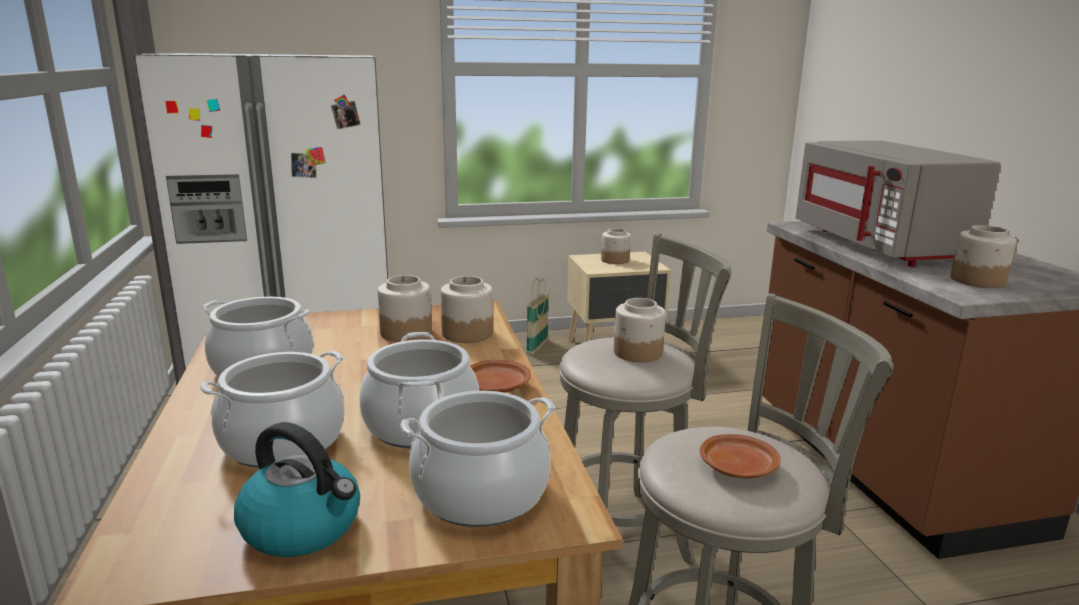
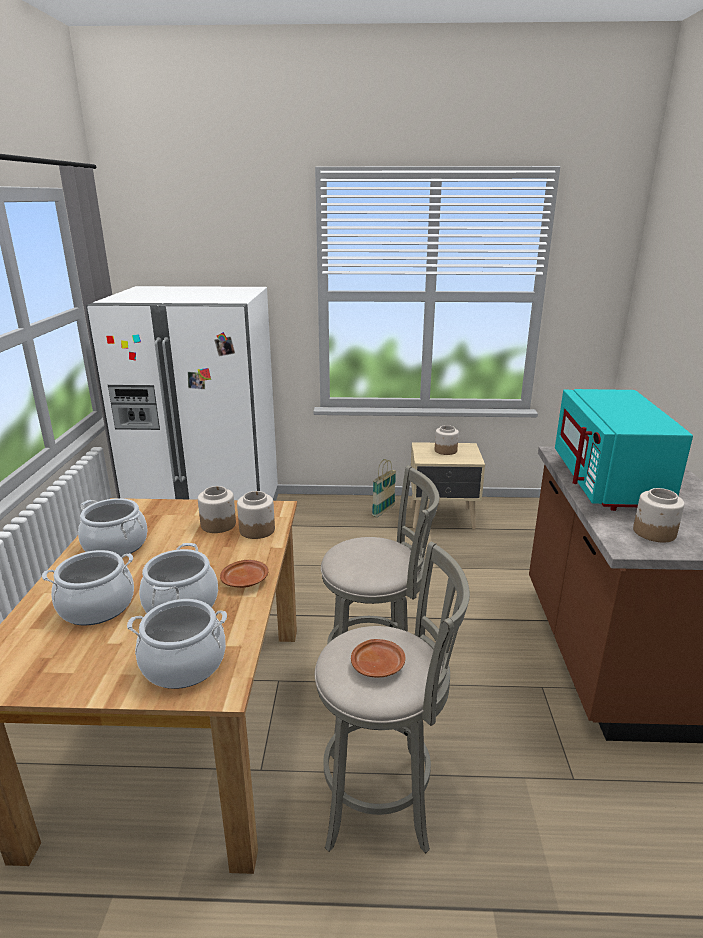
camera: 15 degrees right, 5 degrees up
(303, 527) = (75, 670): kettle -> none
(638, 353) = (378, 555): jar -> none
(879, 245) = (609, 482): grey microwave -> turquoise microwave

